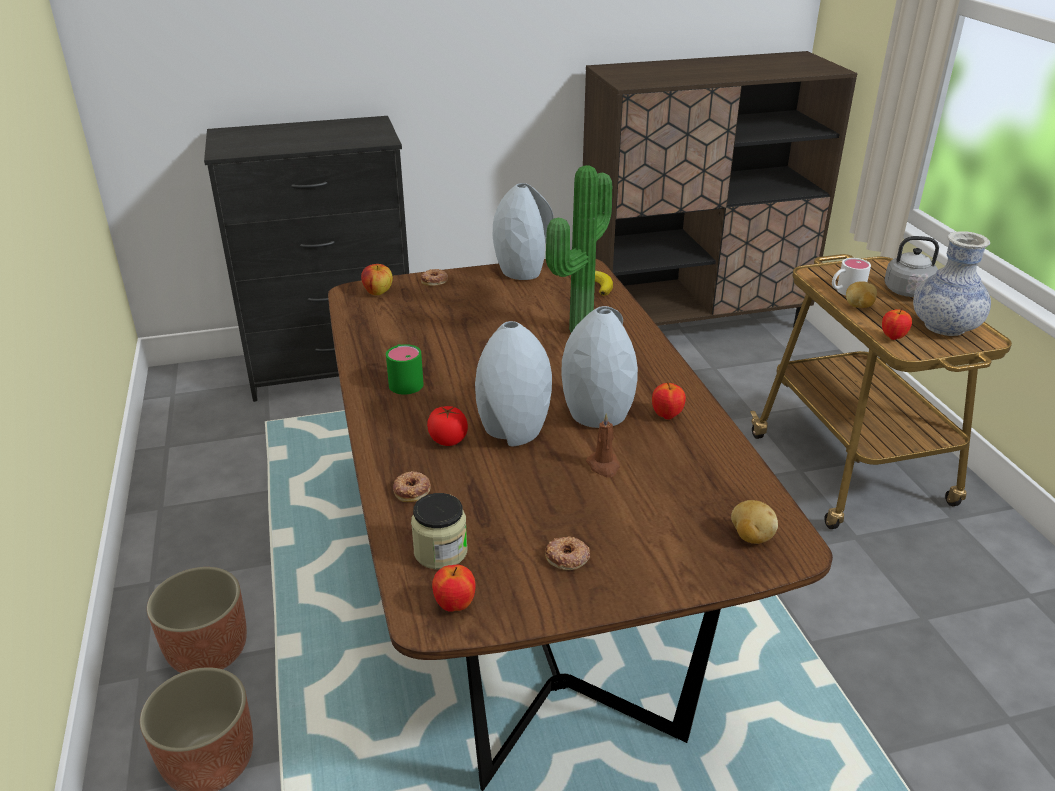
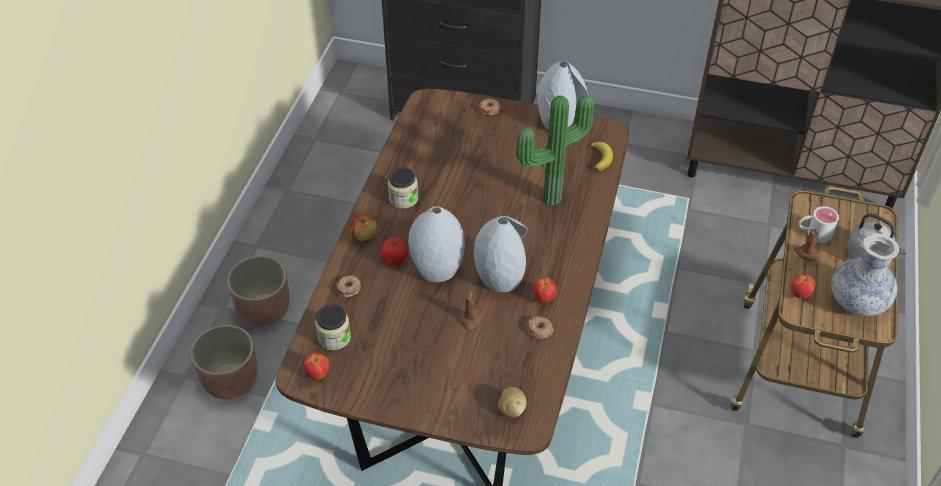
camera: 30 degrees right, 15 degrees up
(378, 292) = (443, 106): apple -> apple (364, 235)
(404, 380) = (403, 198): green mug -> jar
(567, 557) = (397, 373): donut -> donut (539, 329)
(859, 306) = (806, 253): potato -> brown candle

